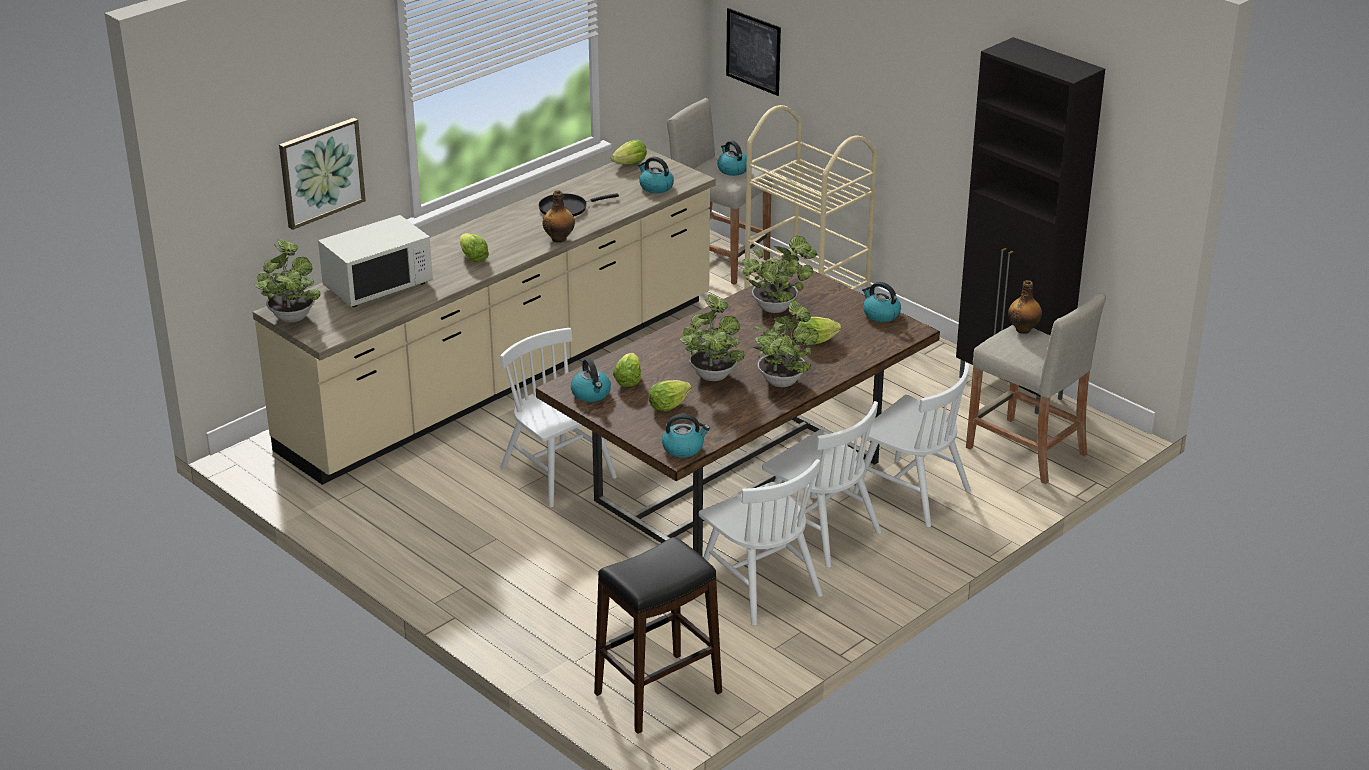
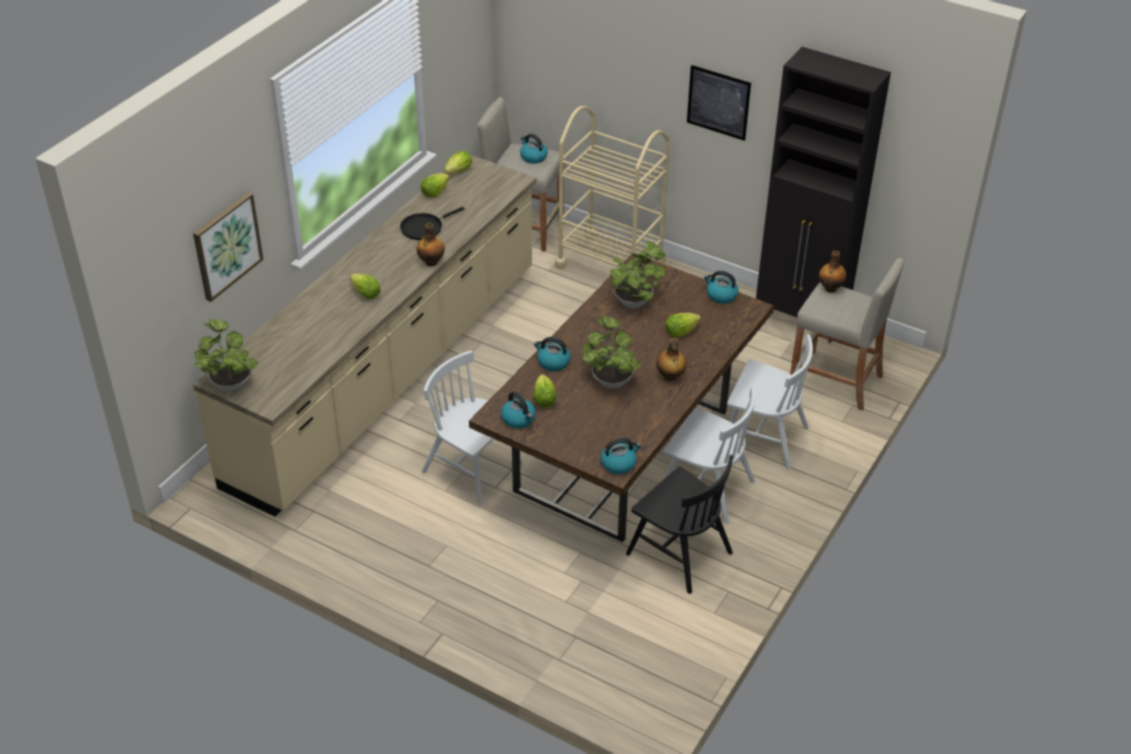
camera: 15 degrees left, 10 degrees up
(378, 285) = (294, 337): white microwave -> none
(655, 187) = (490, 194): kettle -> kettle (553, 362)
(658, 693) = (639, 677): black stool -> none
(668, 406) = (588, 421): lettuce -> lettuce (434, 193)
(753, 51) = (542, 56): picture -> picture (718, 102)
(759, 586) = (679, 553): white chair -> black chair
(782, 379) = (670, 376): potted plant -> bottle

